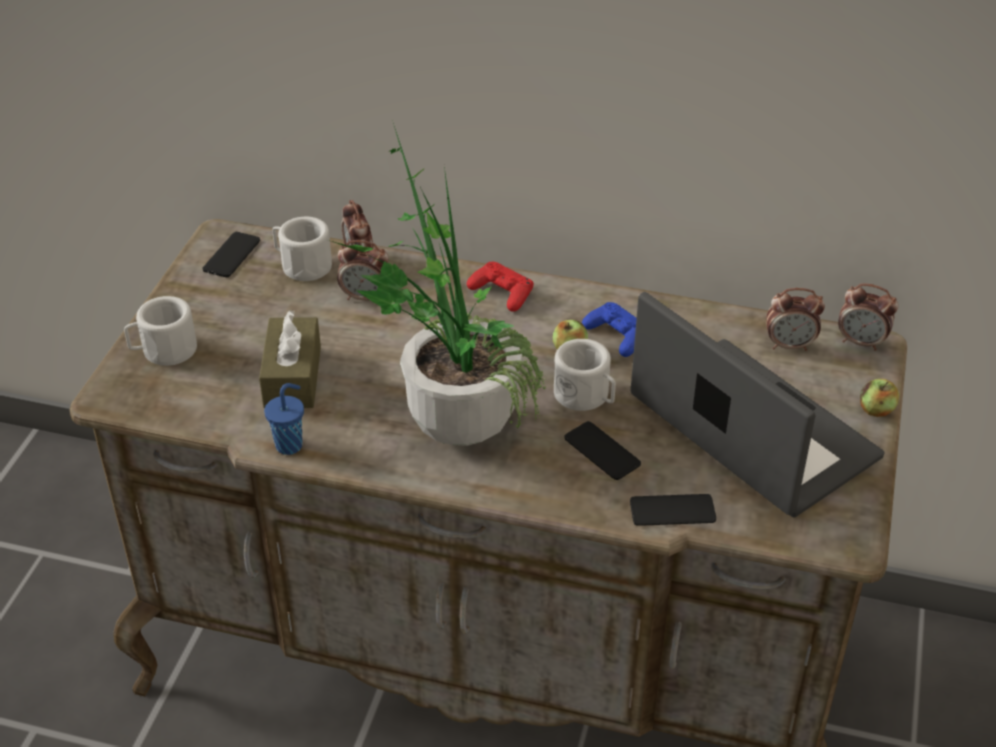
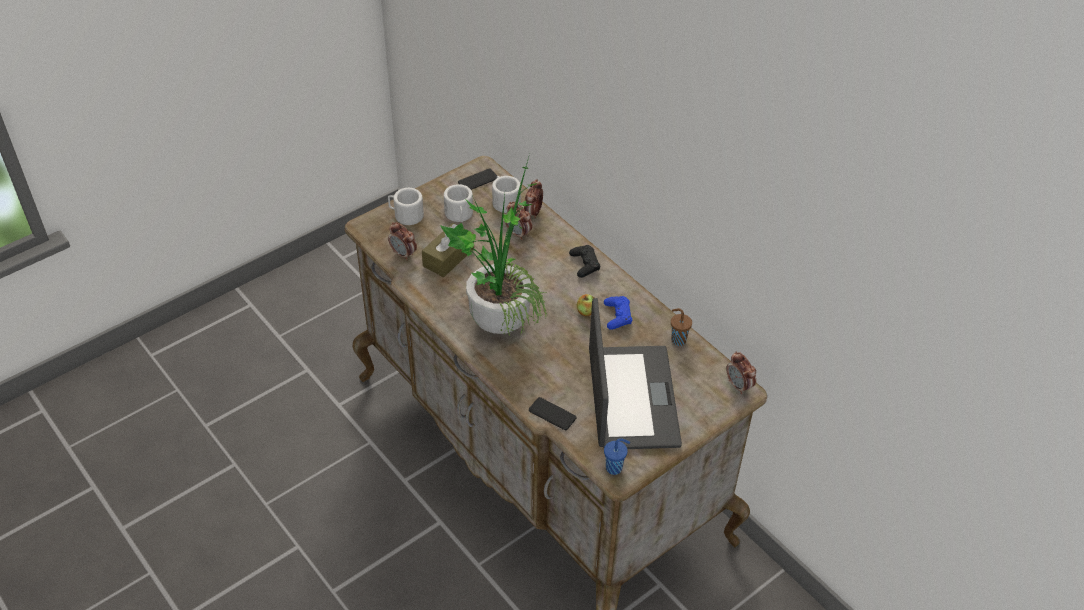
camera: 35 degrees right, 5 degrees up
(290, 445) = (418, 289): blue cup -> blue cup (615, 468)
(502, 292) = (584, 264): red game controller -> black game controller
(586, 396) = (570, 338): white mug -> white mug (459, 215)
(602, 451) = (549, 368): phone -> none
(726, 325) = (677, 340): none -> brown cup
(789, 345) = (699, 367): alarm clock -> alarm clock (403, 254)
(876, 410) = (705, 423): apple -> none

